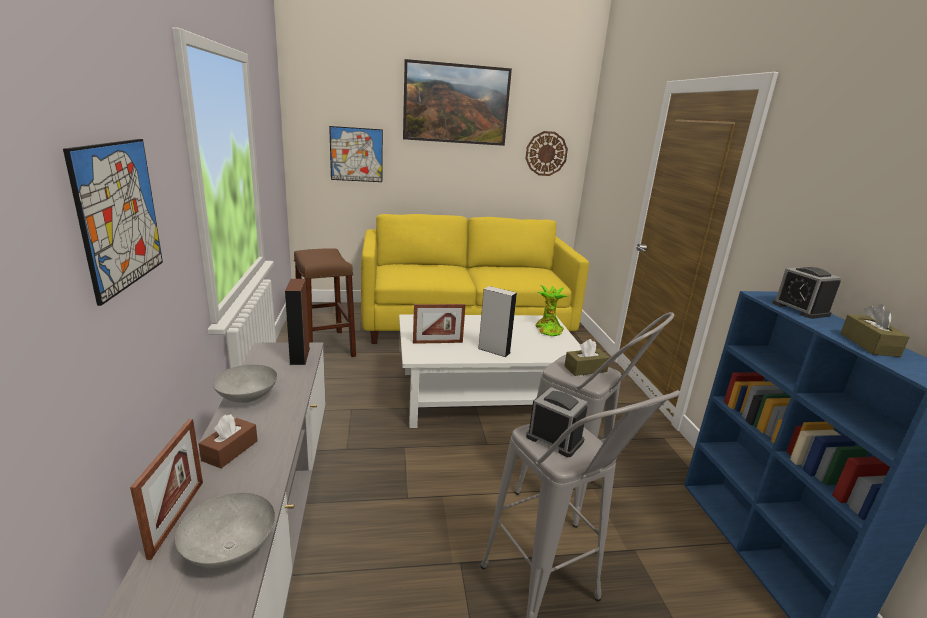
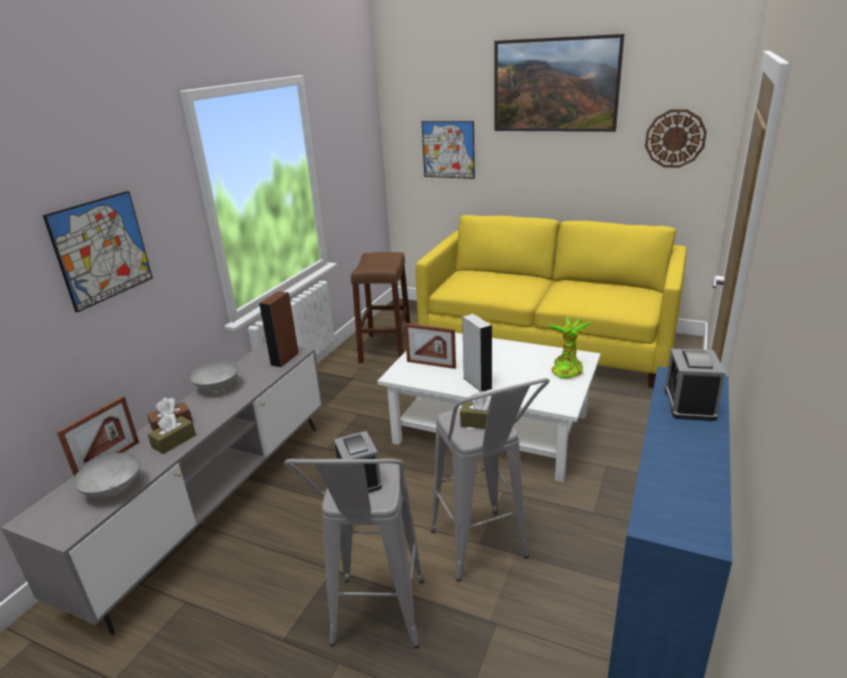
camera: 35 degrees right, 5 degrees up
(869, 344) = (677, 466): brown tissue box -> brown tissue box (174, 441)

